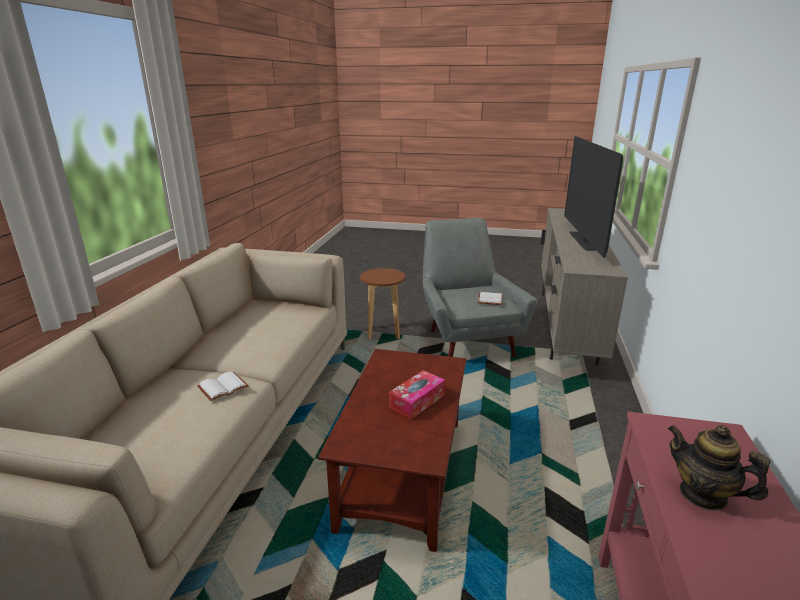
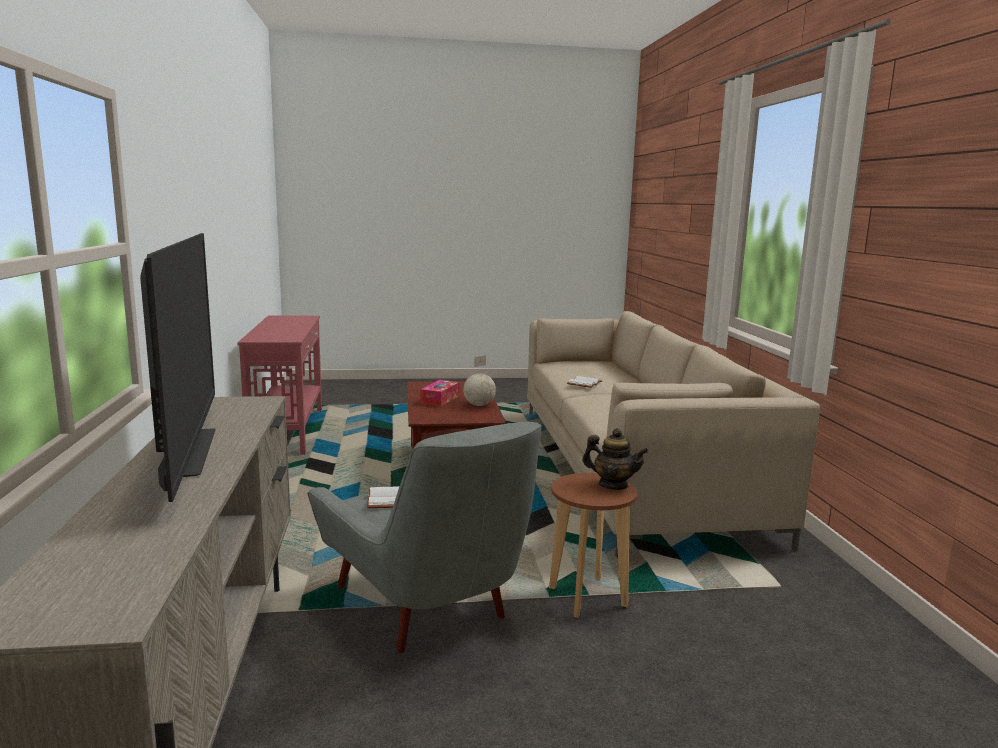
camera: 160 degrees right, 10 degrees down
(379, 381) = (478, 405): none -> globe
(703, 495) = (288, 330): teapot -> teapot (613, 485)

